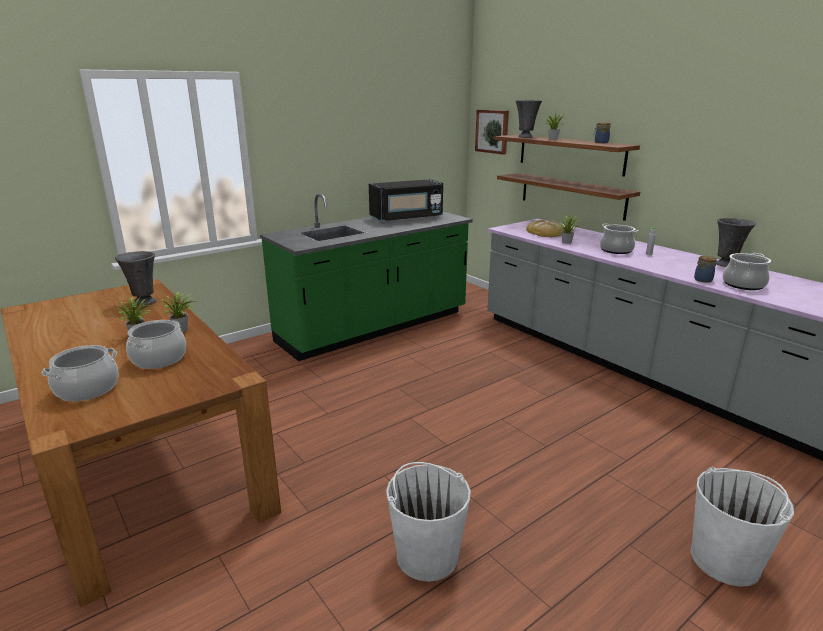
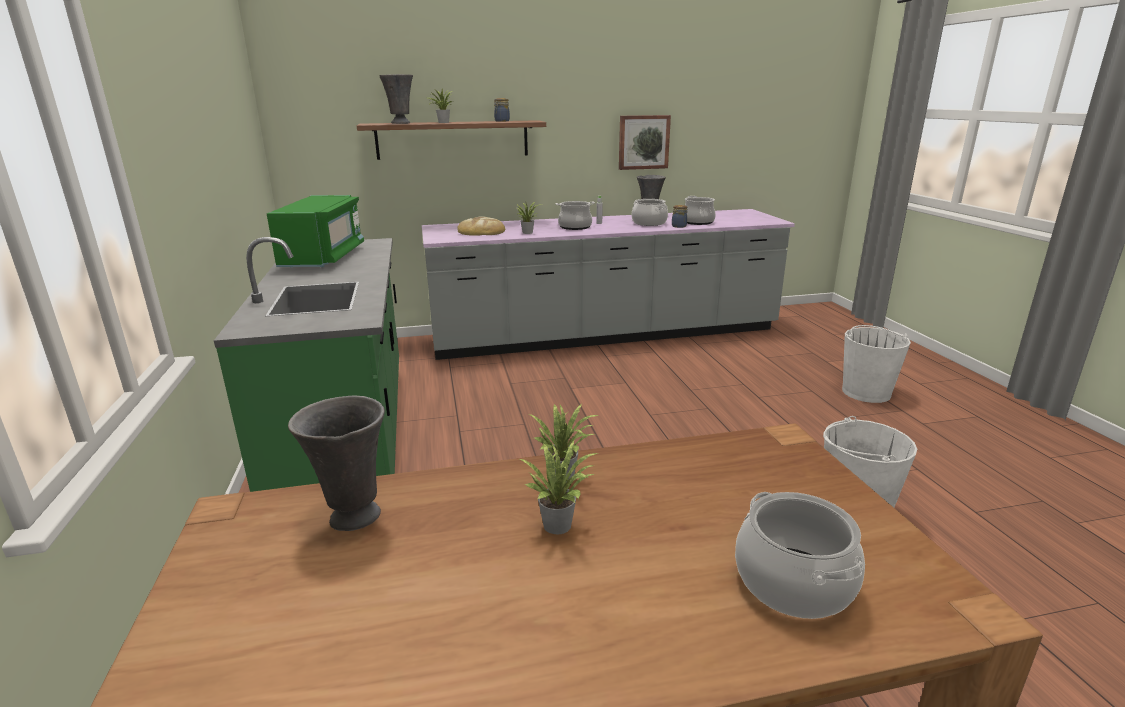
camera: 65 degrees left, 0 degrees up
(159, 359) = (687, 502): cooking pot -> cooking pot (649, 223)
(407, 218) = (324, 257): black microwave -> green microwave
(492, 131) = (313, 122): picture -> picture (643, 142)
(571, 195) = (464, 187): shelf -> none

